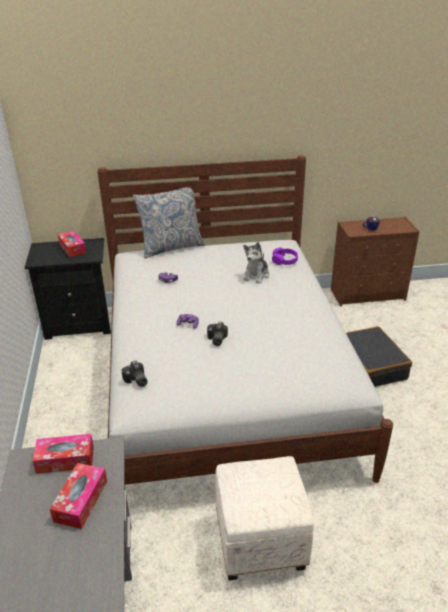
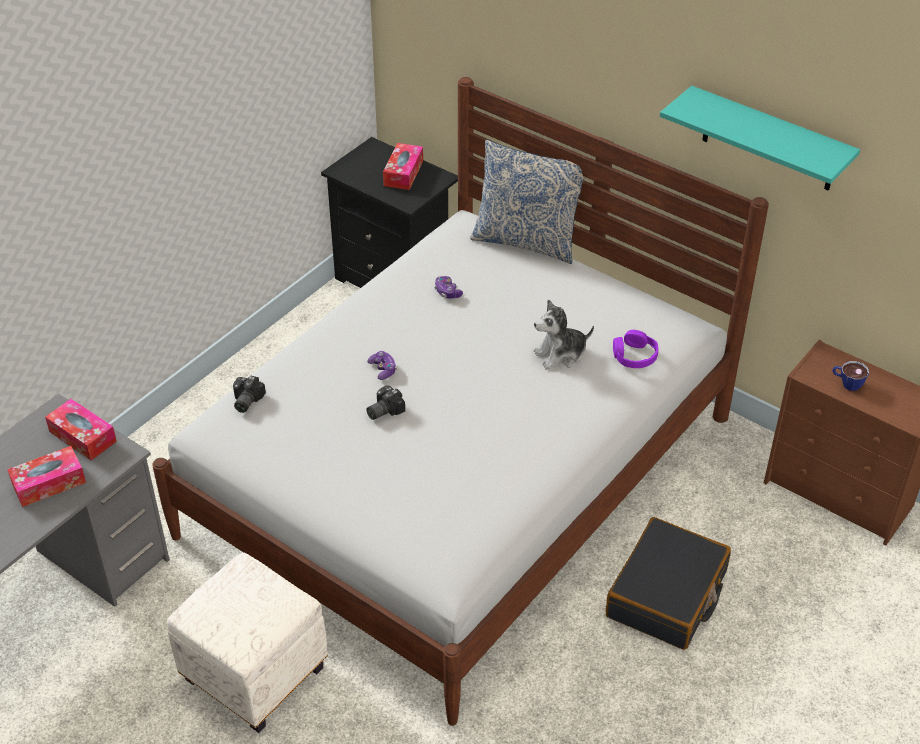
camera: 45 degrees right, 10 degrees up
(296, 122) = (769, 140): none -> turquoise shelf

